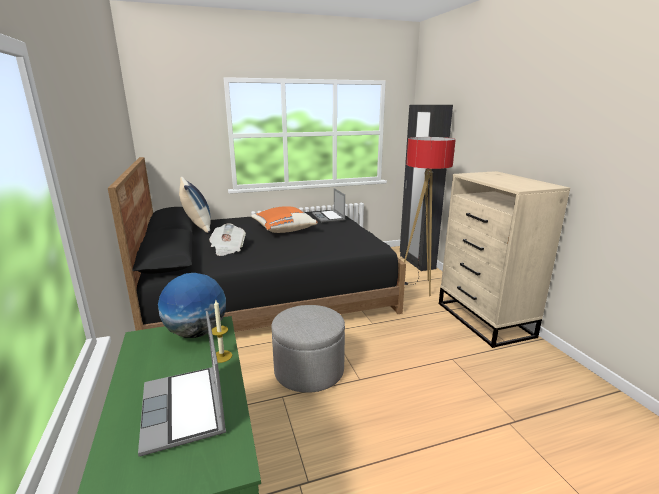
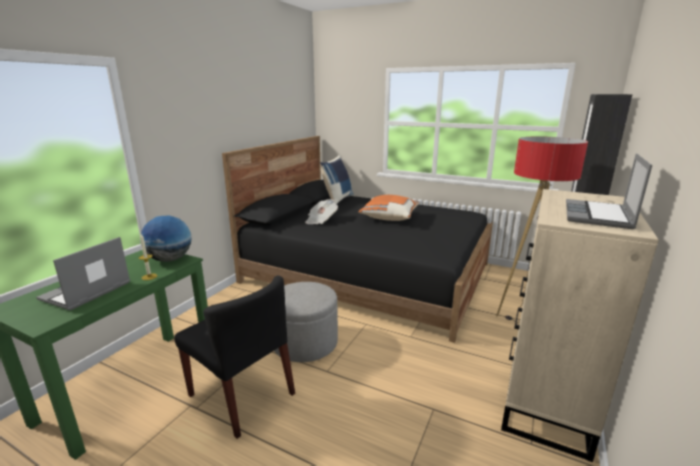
camera: 45 degrees right, 0 degrees up
(328, 441) = (242, 395): none -> black chair
(329, 217) = (452, 217): laptop -> laptop (598, 216)

